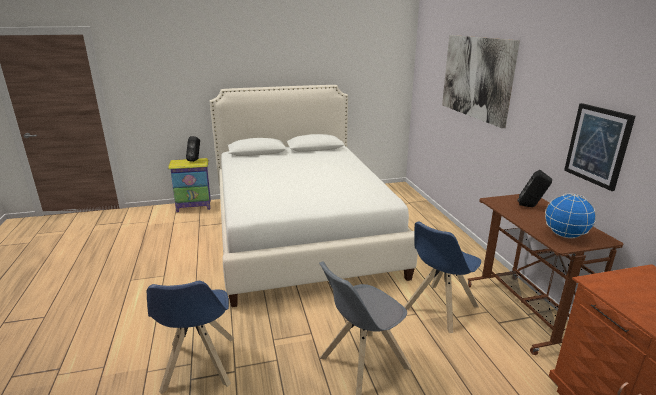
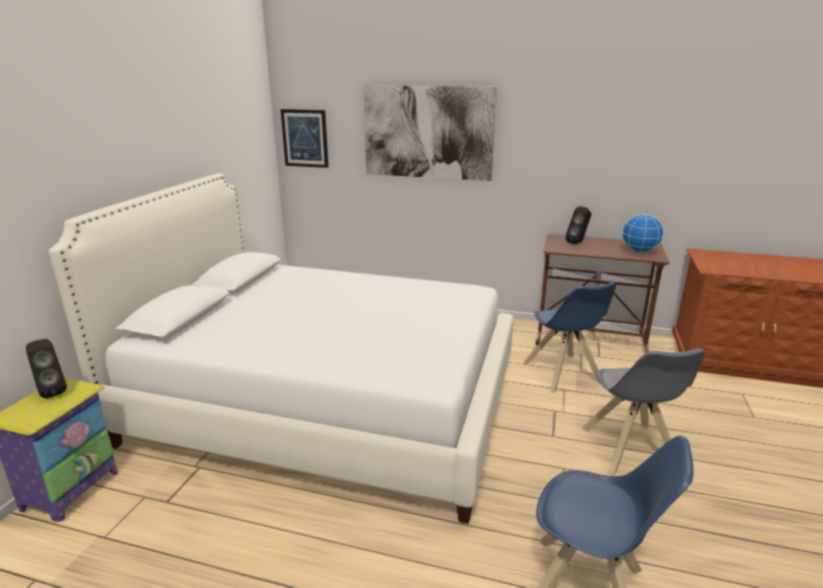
camera: 60 degrees left, 0 degrees up
(597, 145) = (617, 172): picture -> picture (305, 138)

